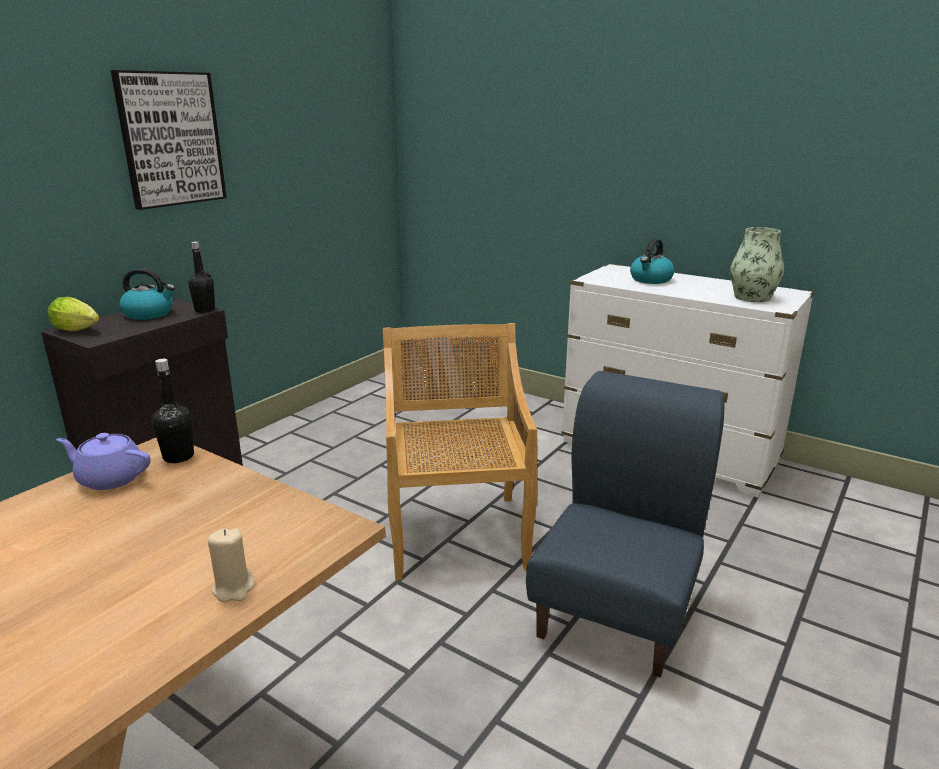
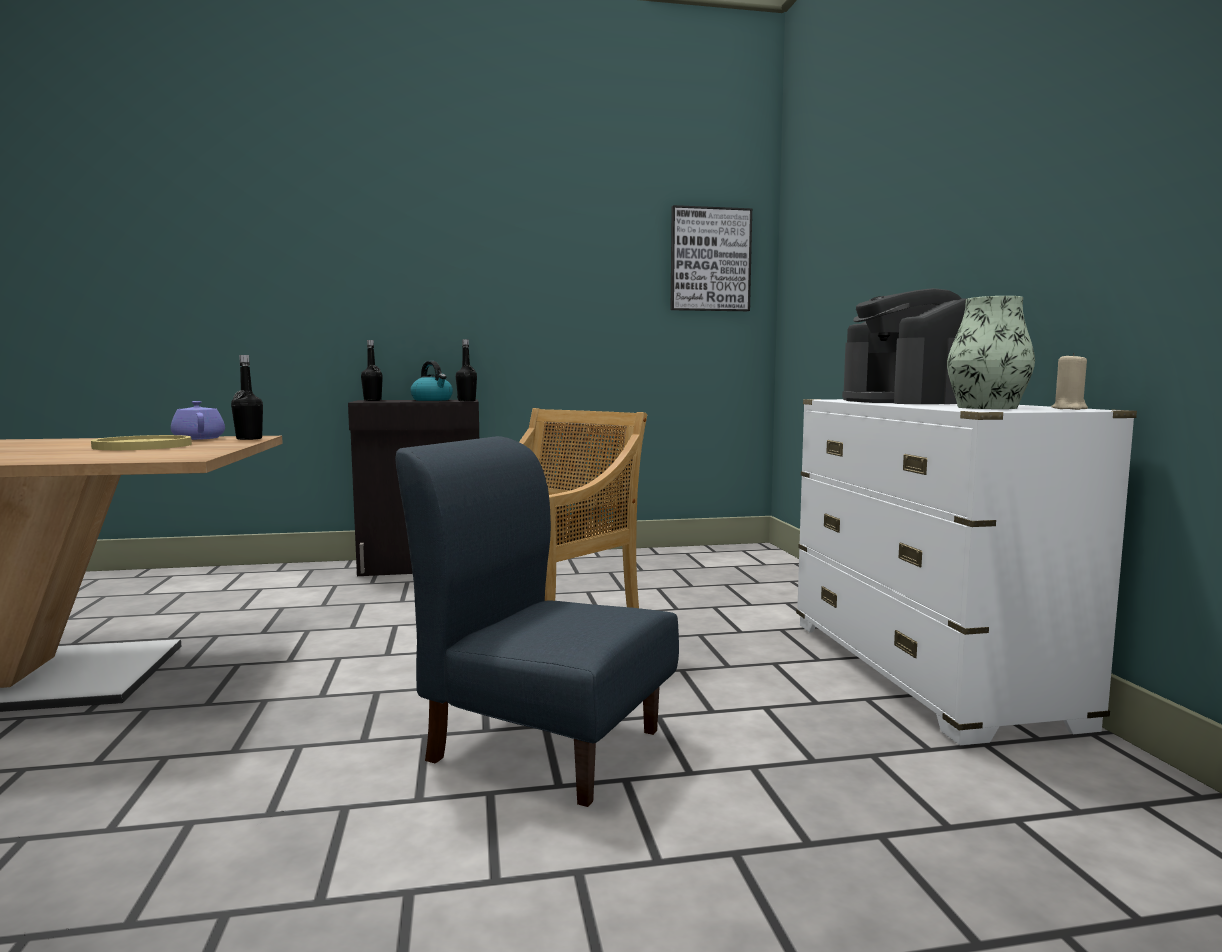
camera: 45 degrees right, 15 degrees down
(79, 331) = (372, 400): lettuce -> black bottle
(141, 525) = (142, 446): none -> yellow plate
(171, 139) = (497, 266): picture -> picture (710, 260)
(234, 589) = (77, 458): beige candle -> beige candle (1069, 409)
(617, 612) = (545, 744): blue chair -> blue chair turned 135 degrees counterclockwise
(651, 280) = (906, 401): kettle -> coffee machine

